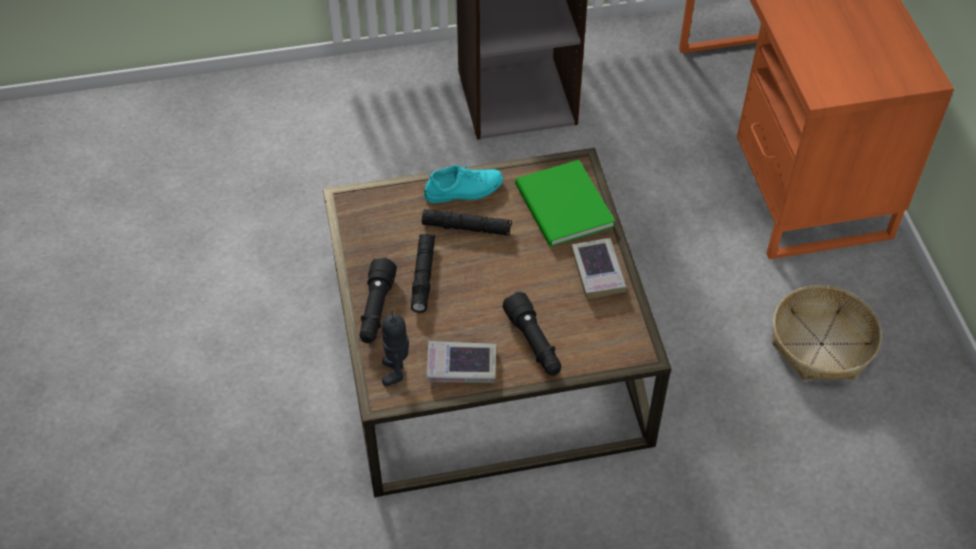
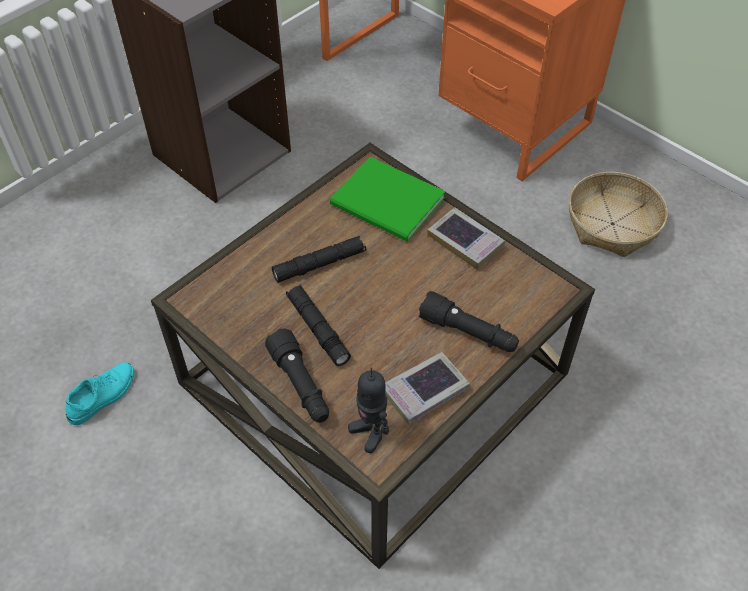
camera: 35 degrees left, 0 degrees up
(463, 190) = (288, 233): turquoise shoe -> turquoise shoe (102, 396)

